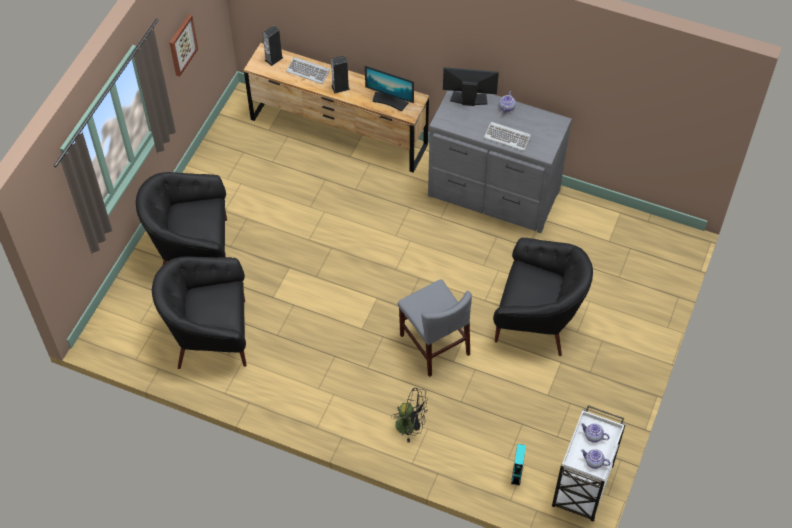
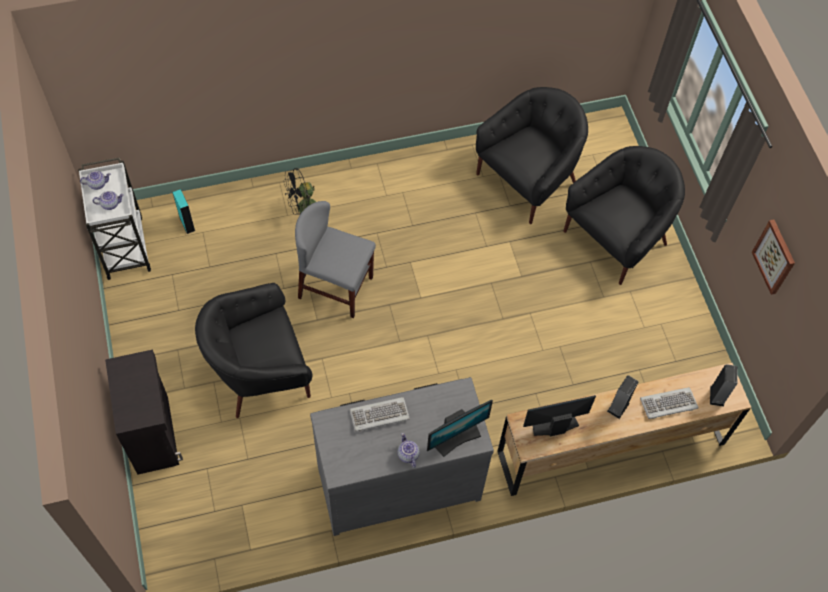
camera: 140 degrees right, 5 degrees up
(643, 322) = (154, 433): none -> black cabinet

